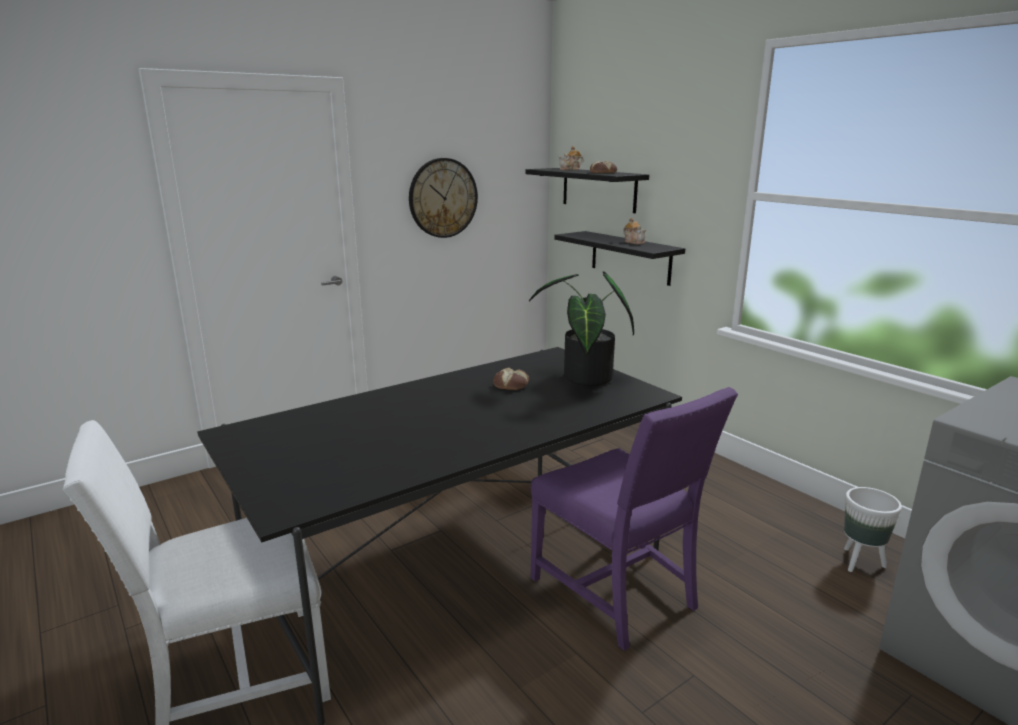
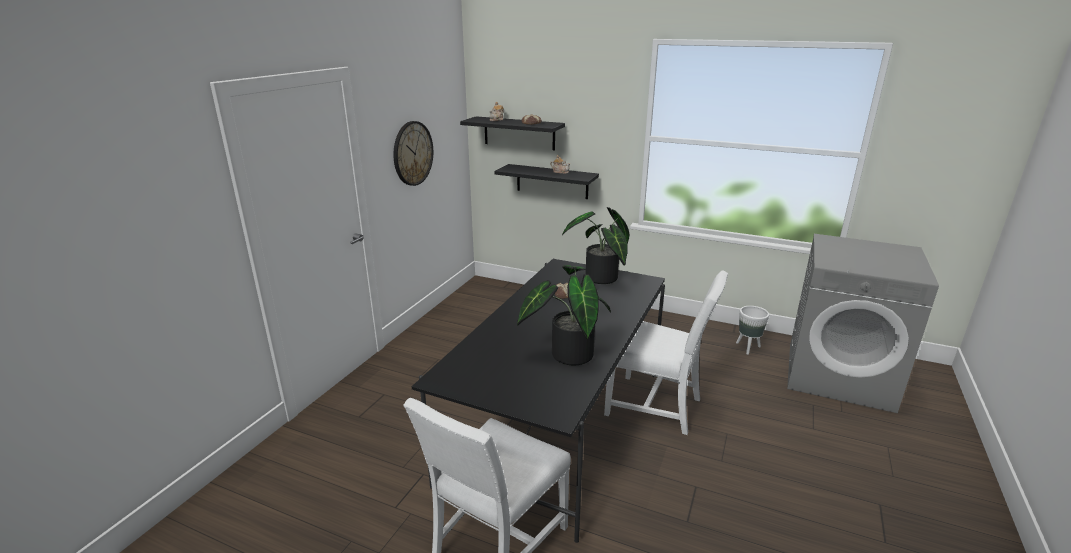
camera: 30 degrees left, 5 degrees up
(407, 447) = (567, 353): none -> potted plant
(618, 593) = (657, 406): purple chair -> white chair

